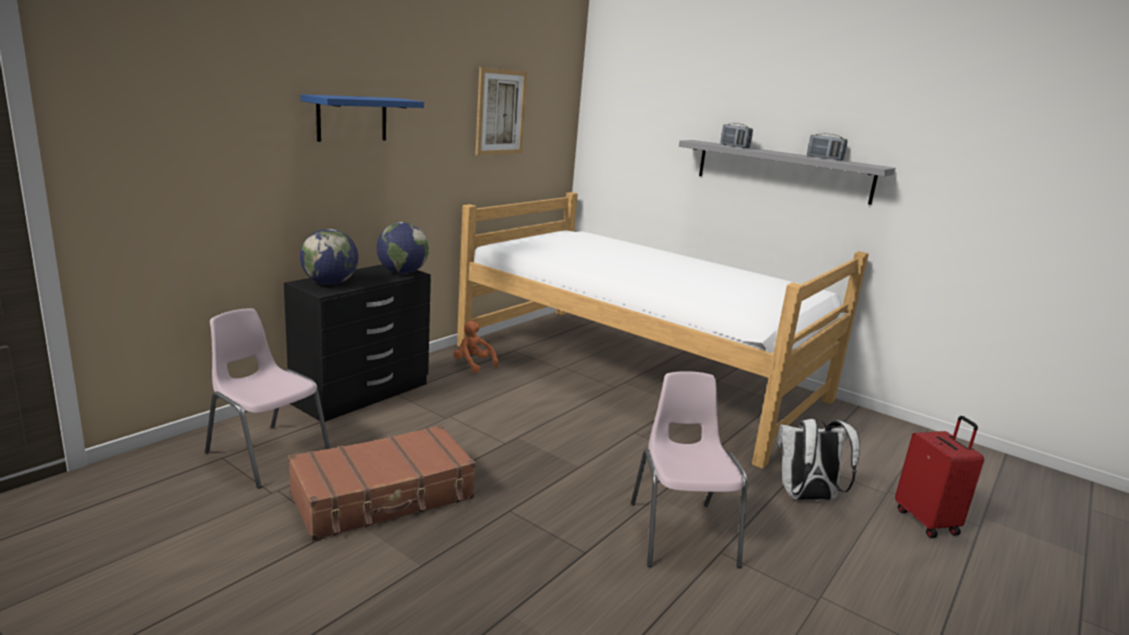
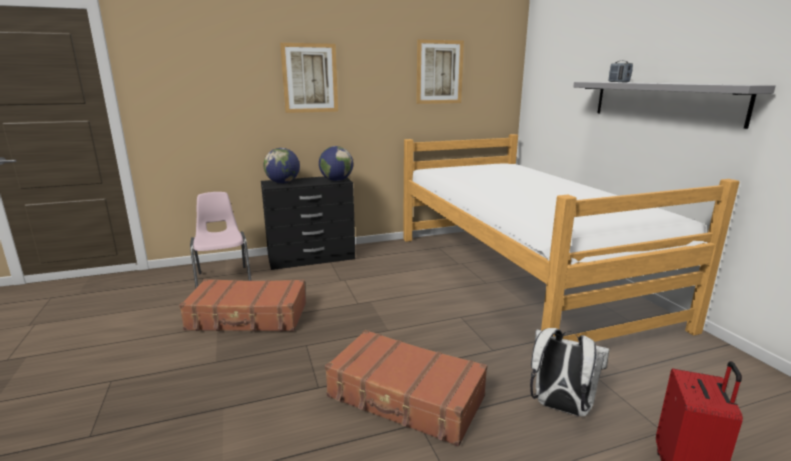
camera: 35 degrees right, 0 degrees up
(352, 118) = (310, 78): blue shelf -> picture
(473, 364) = (399, 252): orange plush toy -> none
(681, 532) = (405, 398): pink chair -> brown suitcase
(824, 158) = (697, 83): radio -> none

